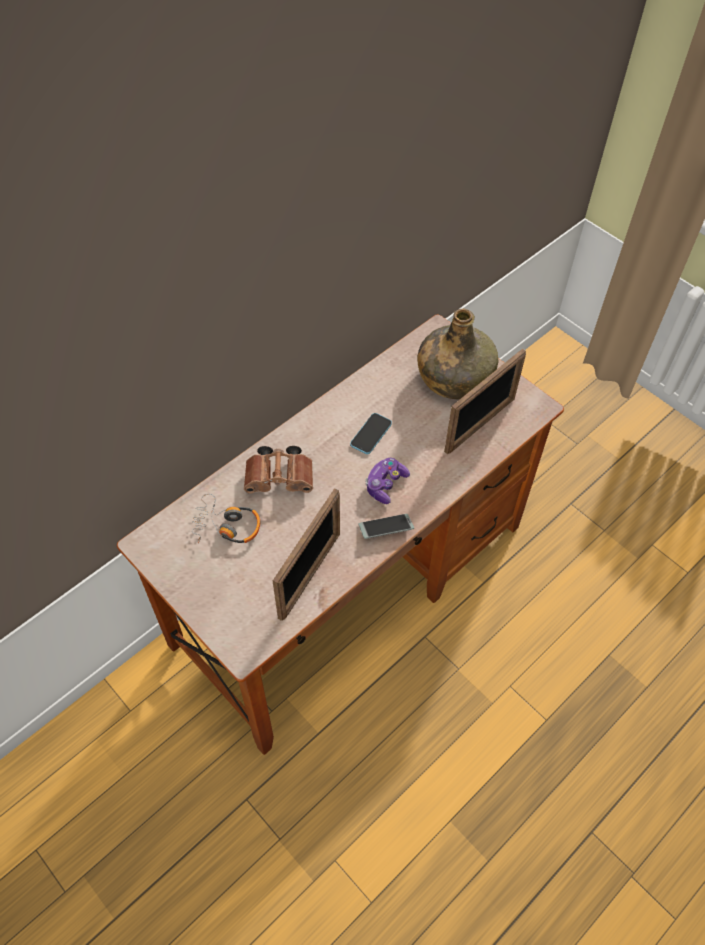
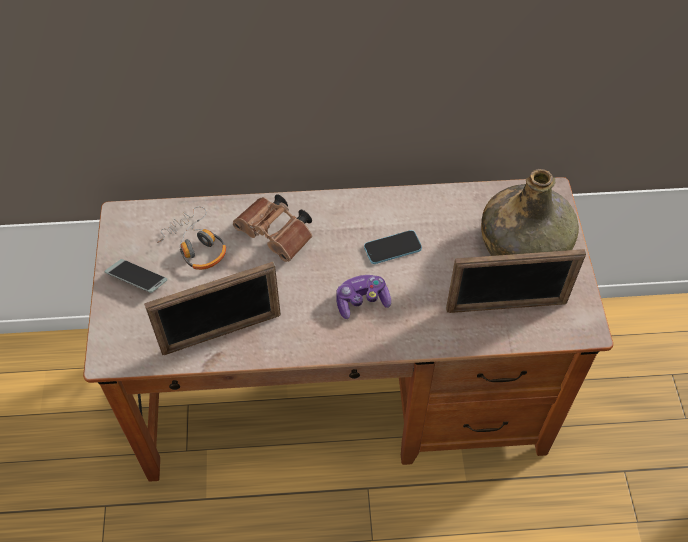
camera: 40 degrees right, 0 degrees up
(385, 529) = (323, 340): phone -> phone (137, 279)

